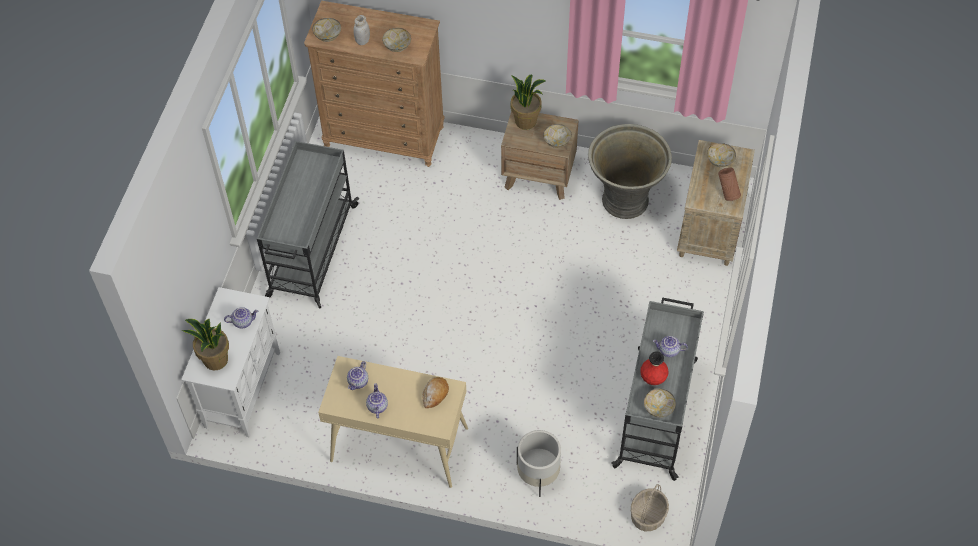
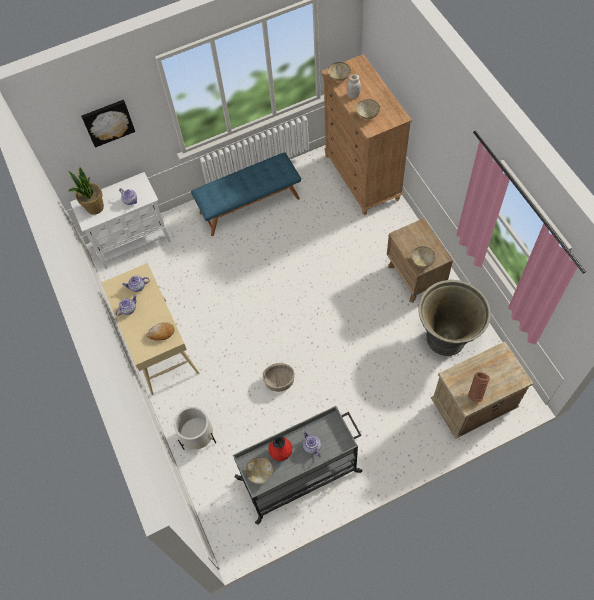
camera: 55 degrees right, 5 degrees up
(188, 241) = (108, 122): none -> picture
(312, 252) = (249, 205): grey cart -> blue bench
(526, 121) = (421, 232): potted plant -> none
(648, 516) = (219, 526): basket -> basket (279, 381)
(720, 161) = (499, 368): bowl -> none

